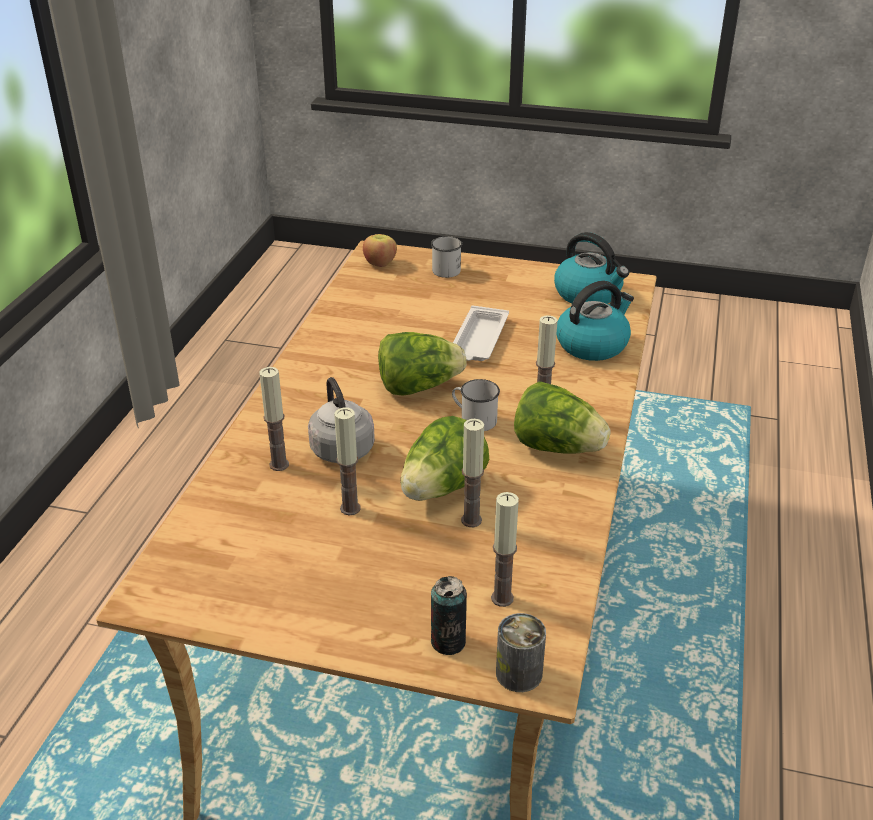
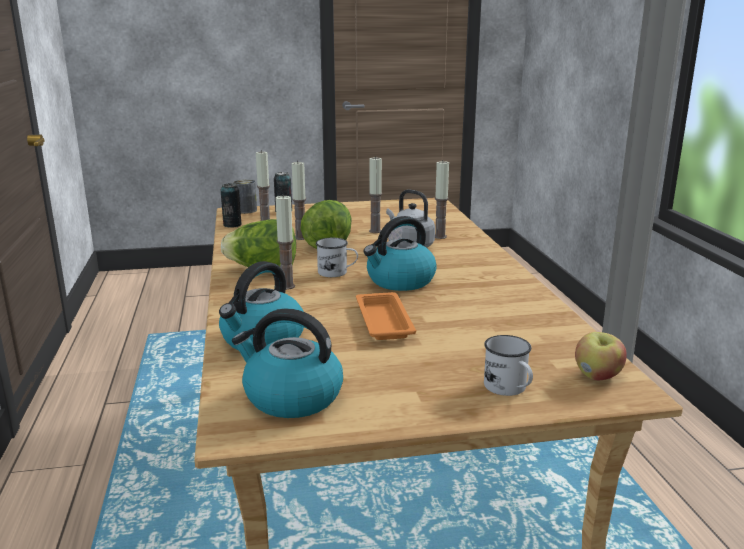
camera: 155 degrees right, 15 degrees down
(418, 387) = (400, 281): lettuce -> kettle
(479, 340) = (383, 320): white tray -> orange tray
(563, 604) = (232, 225): none -> can

